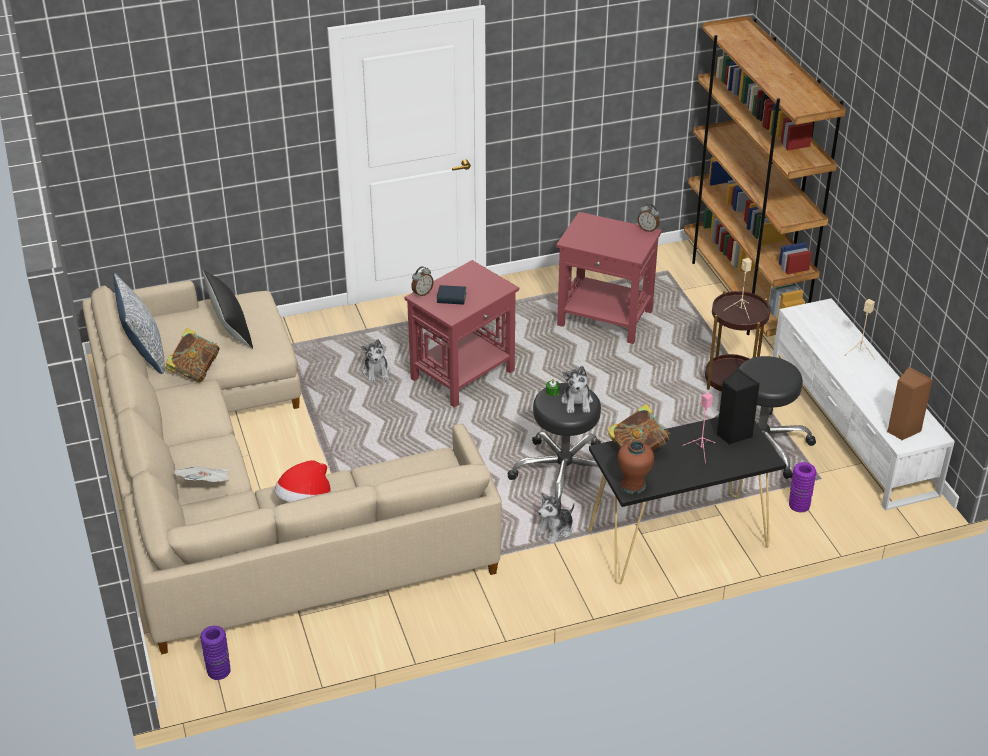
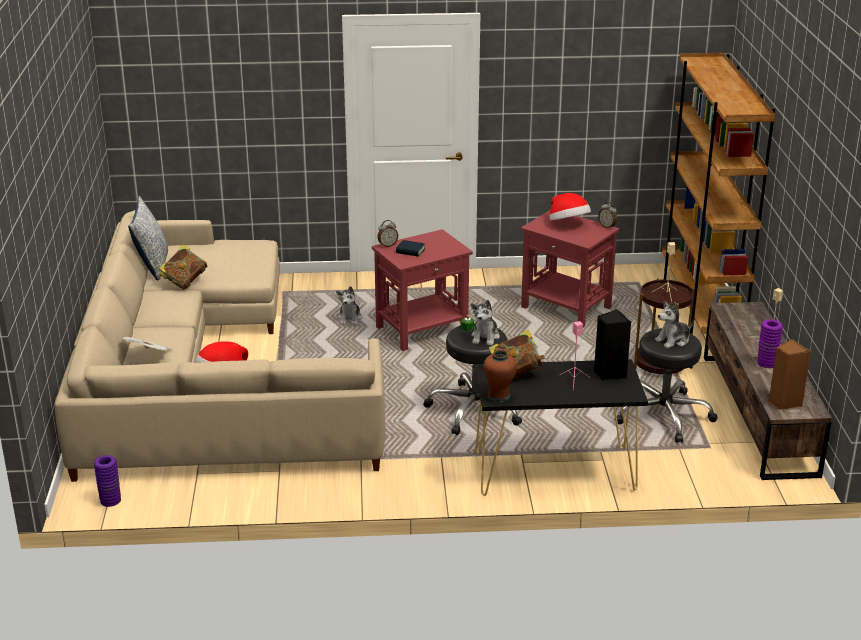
camera: 15 degrees right, 10 degrees down
(229, 325) = (229, 257): black pillow -> none
(556, 530) = (447, 448): plush toy -> plush toy (673, 340)
(605, 232) = (568, 224): none -> hat
(799, 505) = (680, 464): purple vase -> purple vase (766, 363)
(852, 427) = (758, 414): white tv stand -> brown tv stand

